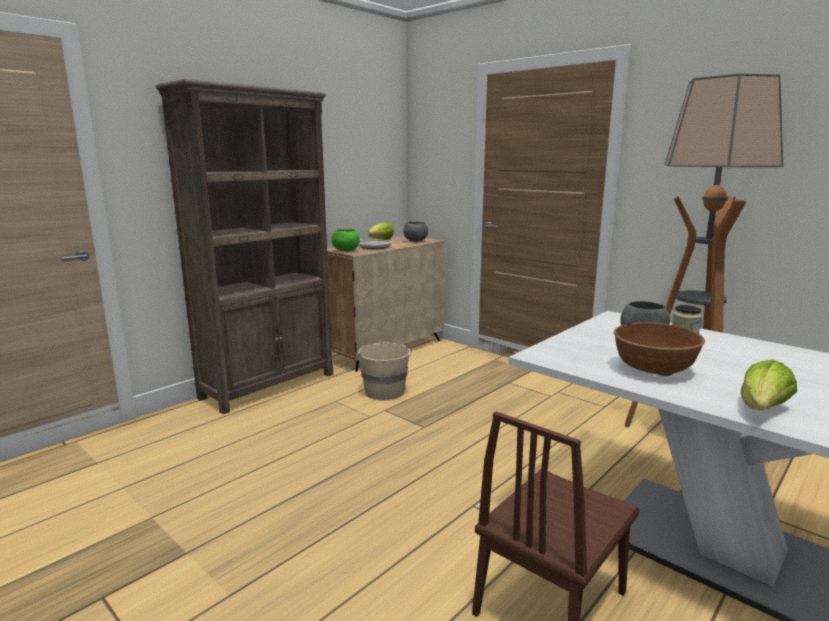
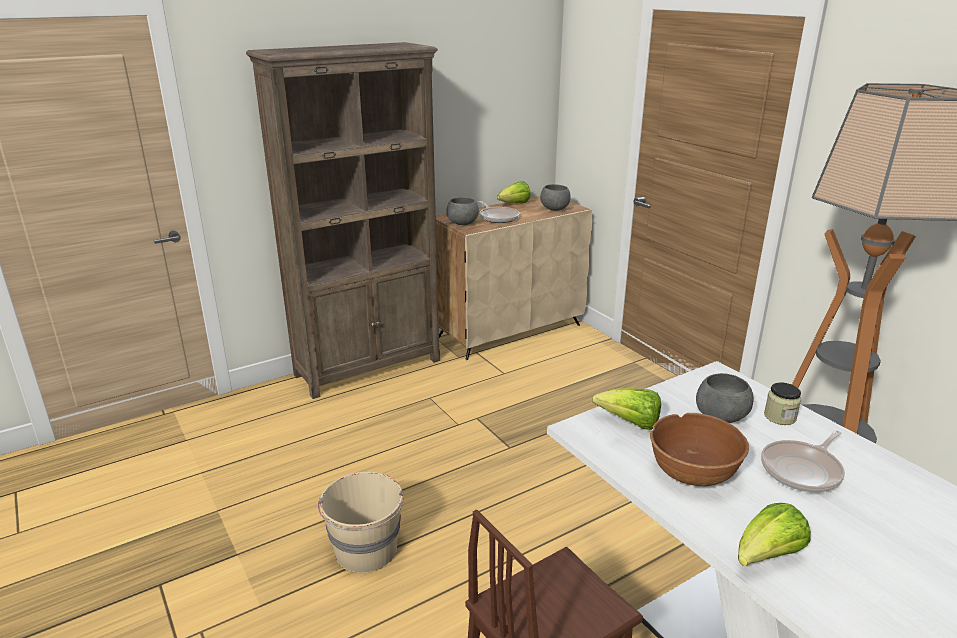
camera: 15 degrees right, 10 degrees up
(346, 251) = (462, 224): green bowl -> grey bowl
(385, 392) = (486, 393): beige bucket -> beige bucket (366, 551)
(575, 348) = (630, 423): none -> lettuce
(732, 359) = (803, 470): none -> frying pan

